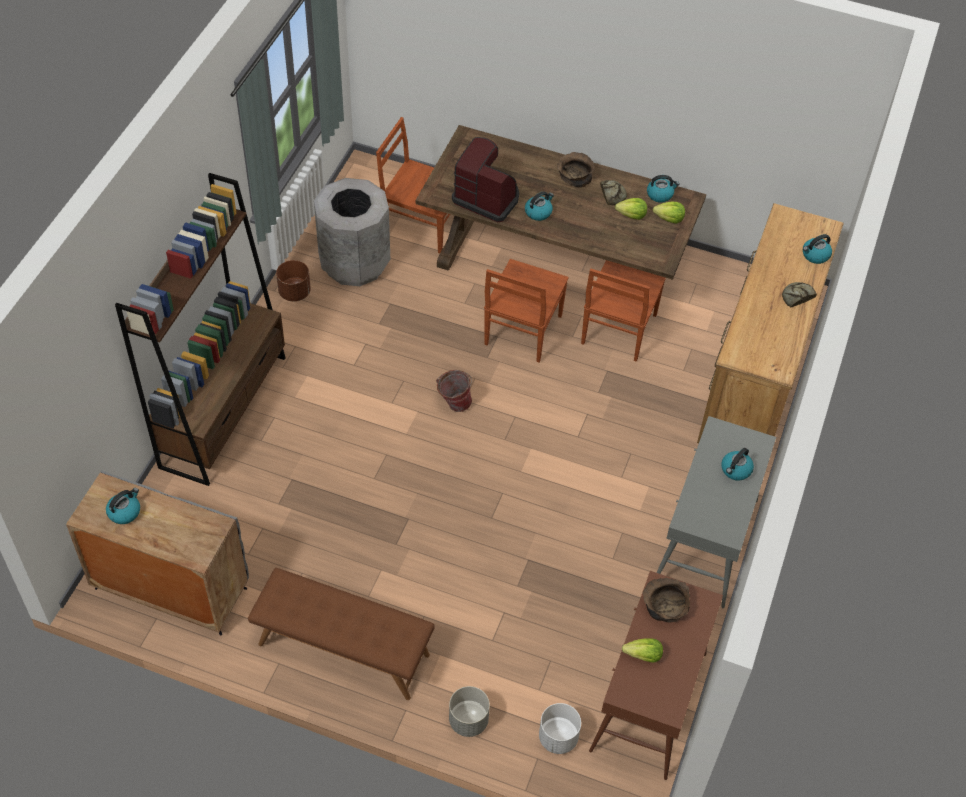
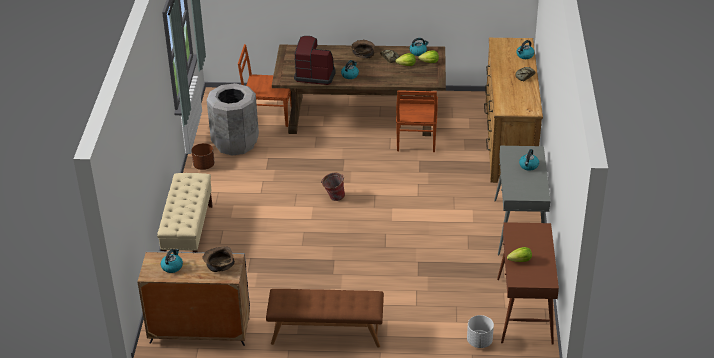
camera: 15 degrees left, 15 degrees down
(224, 411) = (188, 234): brown bookcase -> beige bench
(468, 721) = (421, 347): grey planter -> none
(522, 331) = (358, 153): brown chair -> none
(664, 607) = (520, 236): brown bowl -> brown bowl (219, 265)

